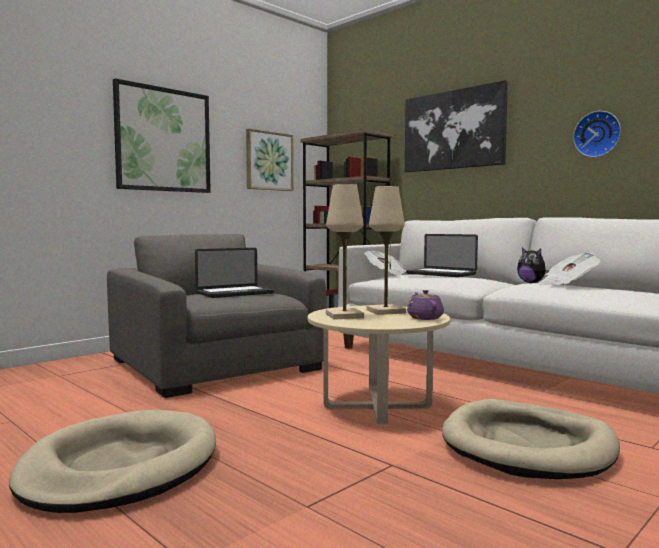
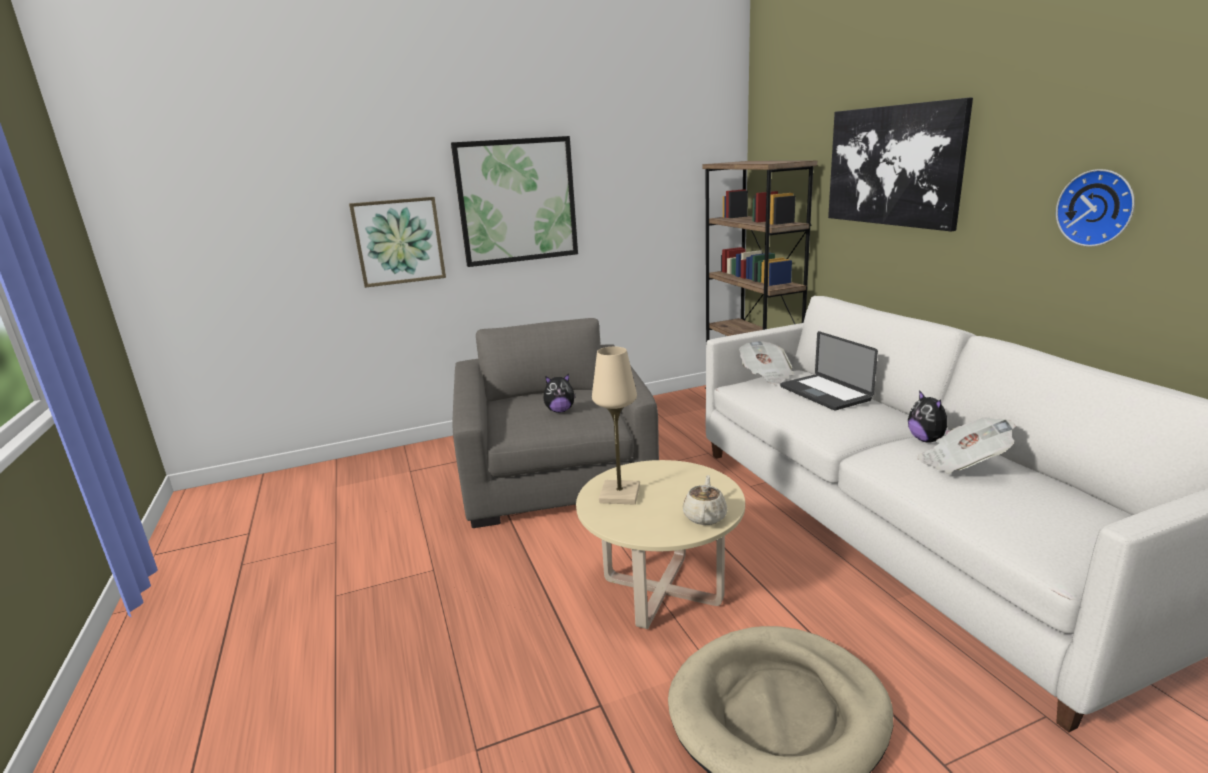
camera: 25 degrees right, 15 degrees up
(120, 467) = (371, 638): beige dog bed -> none
(235, 293) = (560, 410): laptop -> plush toy
(269, 161) = (658, 200): picture -> picture (399, 241)
(385, 311) = (678, 487): beige table lamp -> none
(424, 318) = (705, 516): purple teapot -> beige teapot

